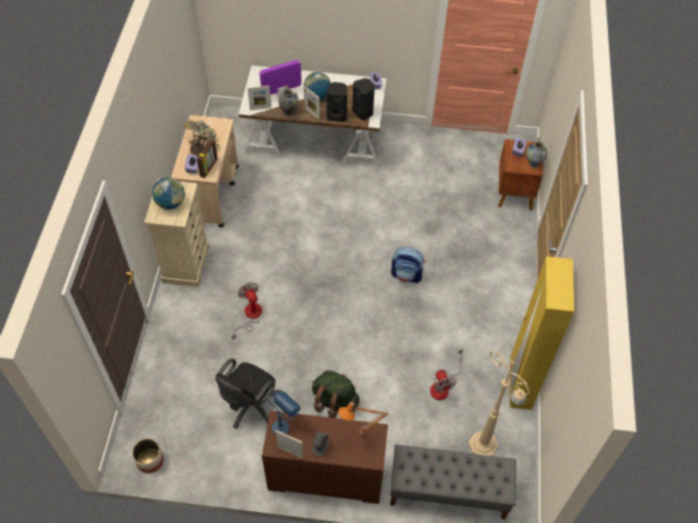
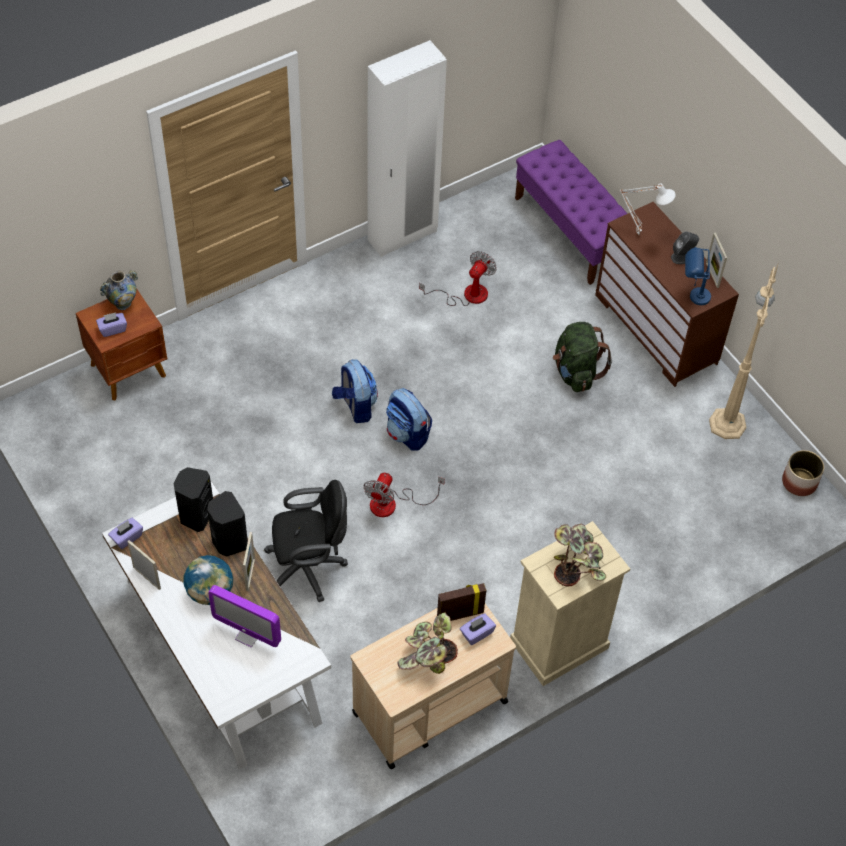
camera: 130 degrees left, 0 degrees up
(171, 203) = (576, 563): globe -> potted plant
(250, 316) = (559, 519): fan -> fan (392, 504)
(250, 406) = (657, 439): black office chair -> black office chair (308, 568)
(260, 108) = (296, 644): picture frame -> picture frame (147, 578)
(289, 111) = (271, 604): vase -> none
(362, 435) = (639, 234): orange table lamp -> white table lamp
(367, 286) = (407, 434): none -> backpack
(448, 492) = (572, 231): grey bench -> purple bench
(484, 446) = (498, 229): beige floor lamp -> beige floor lamp (728, 422)
(519, 384) = (402, 236): yellow wardrobe -> white wardrobe

